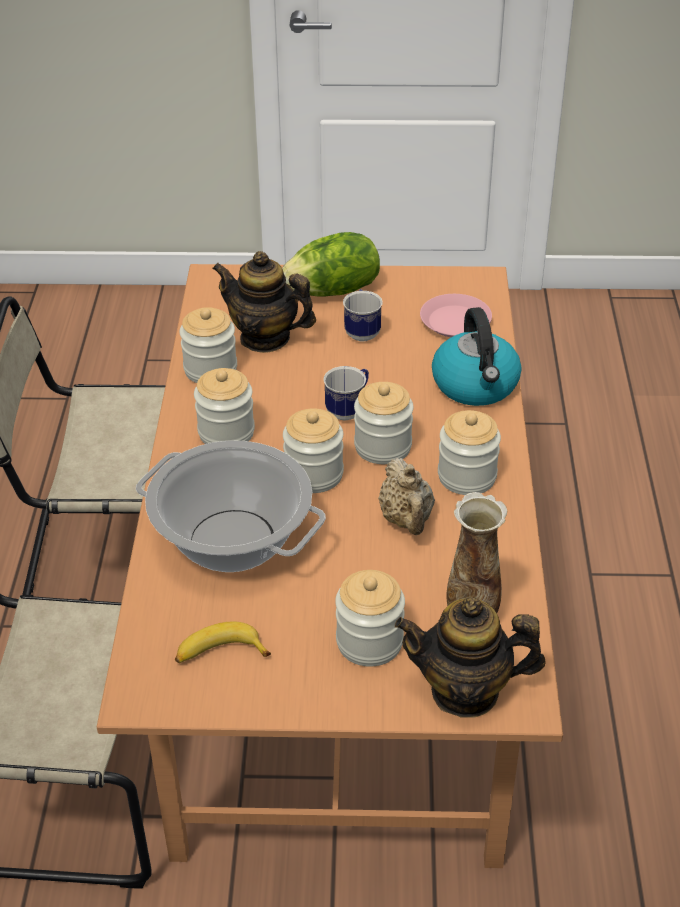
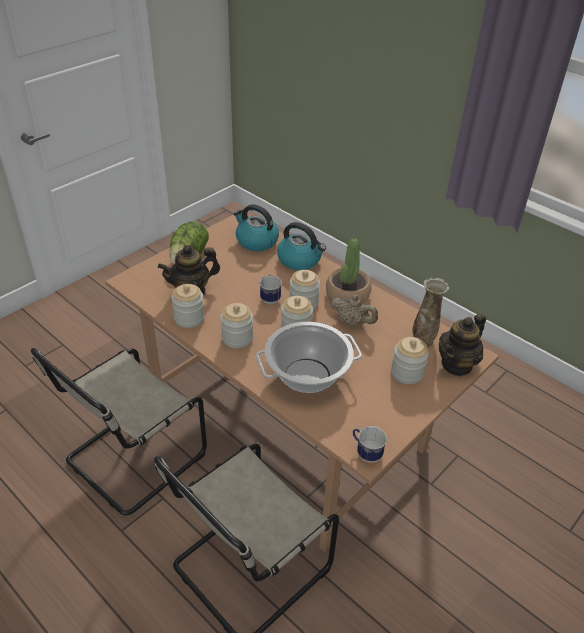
camera: 50 degrees left, 0 degrees up
(219, 653) = (368, 418): banana -> none
(362, 331) = (226, 265): mug -> mug (366, 453)
(455, 322) = (256, 241): pink plate -> kettle
(467, 476) = (347, 294): jar -> potted plant

